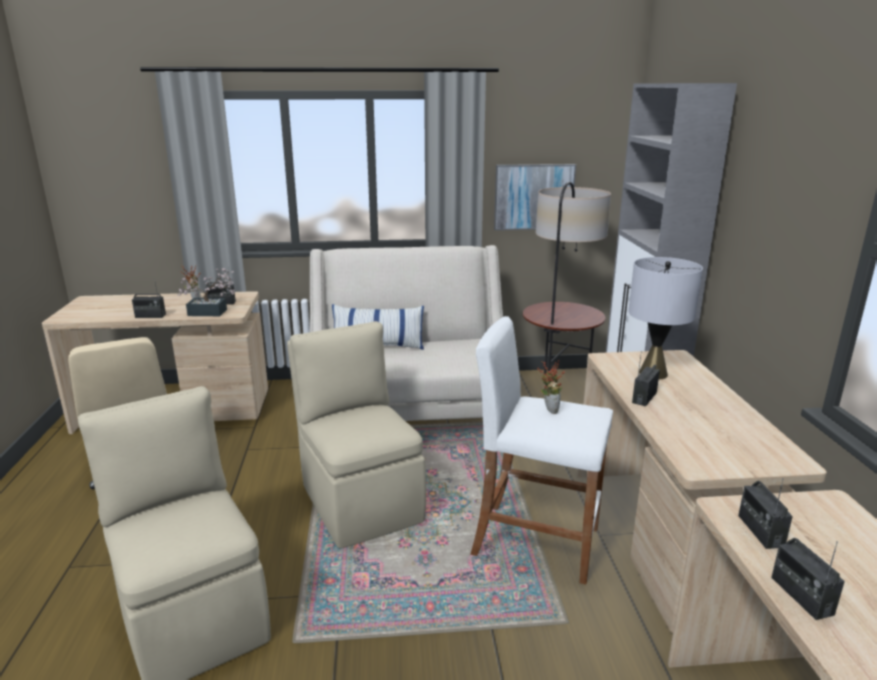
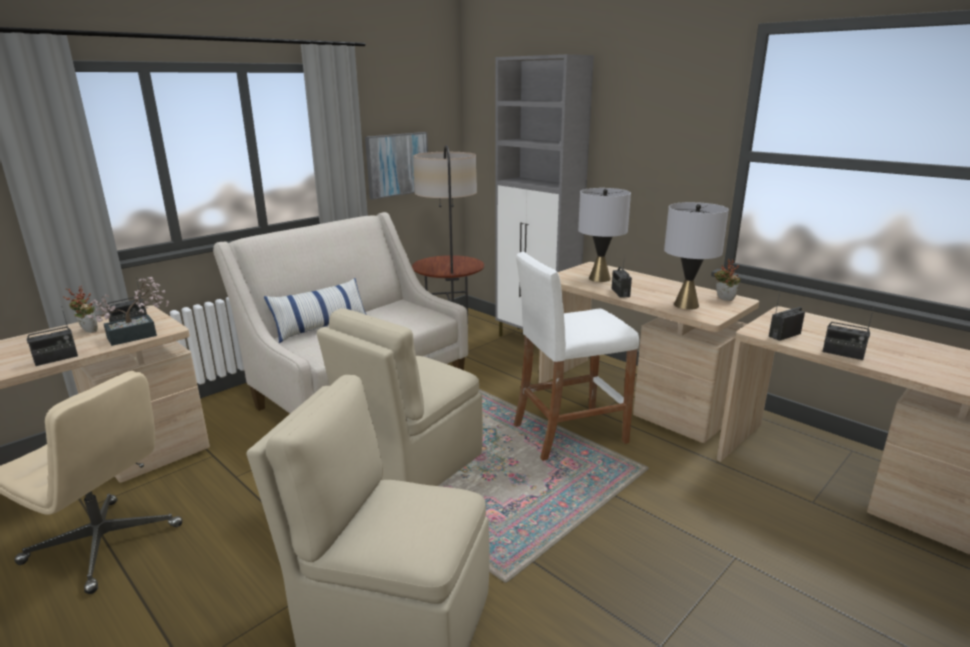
camera: 40 degrees left, 0 degrees up
(360, 501) = (411, 466): beige chair -> beige chair turned 75 degrees counterclockwise
(548, 409) = (573, 319): potted plant -> potted plant (723, 299)
(697, 440) = (686, 305): none -> grey table lamp
(760, 531) = (784, 335): radio -> radio turned 105 degrees clockwise

